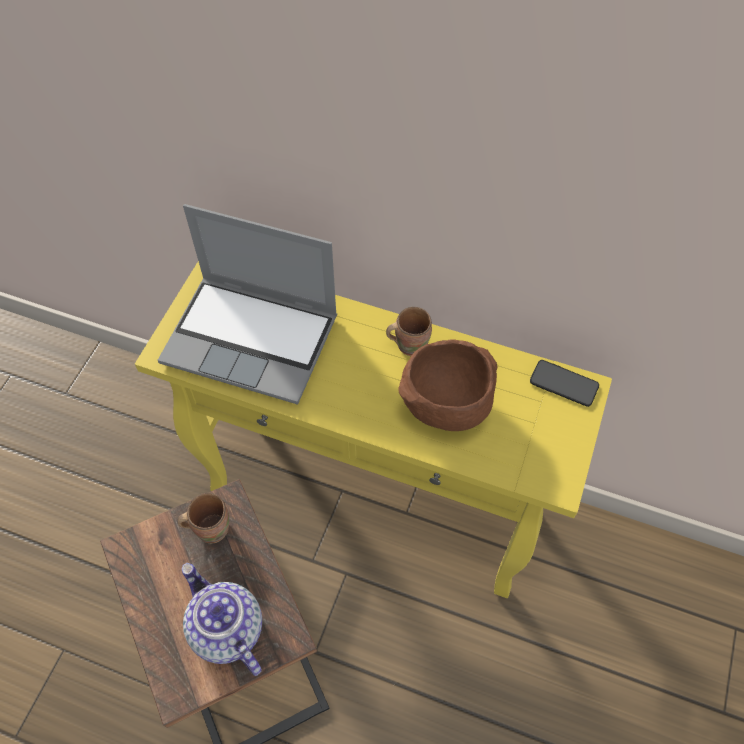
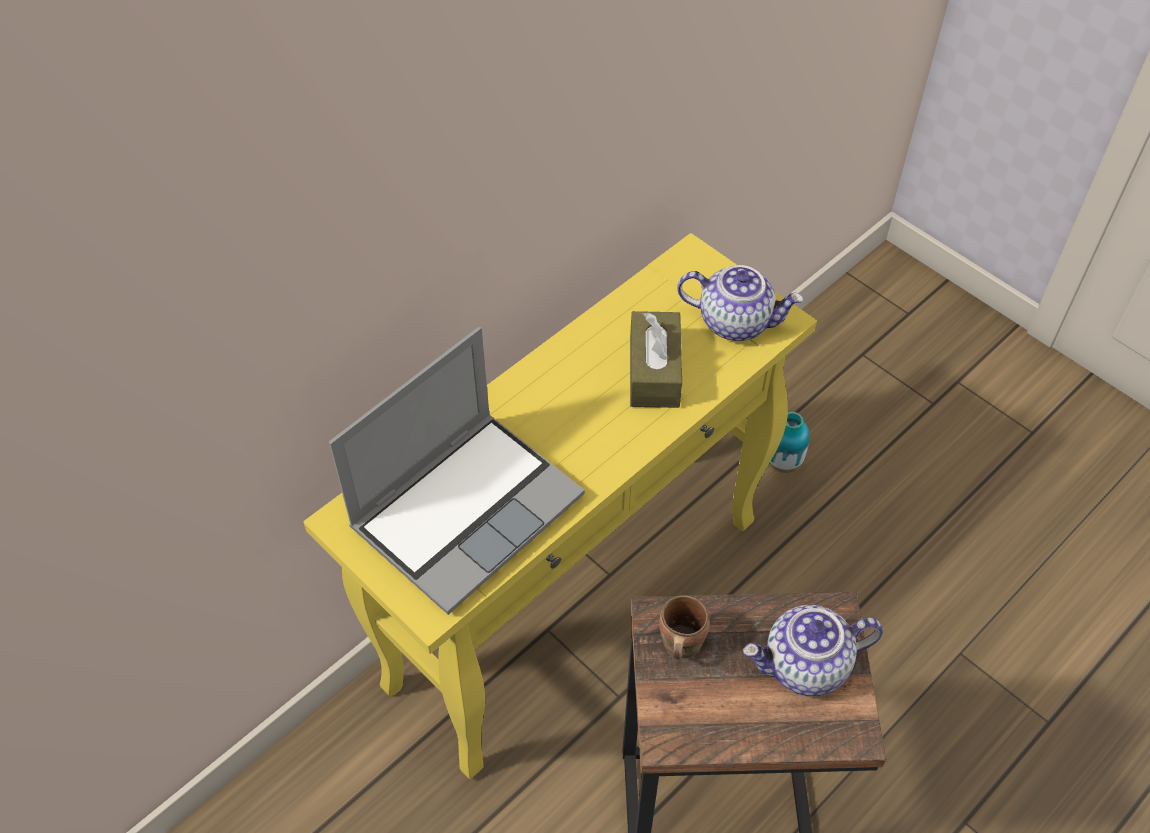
camera: 65 degrees left, 5 degrees down
(409, 343) = (559, 369): brown mug -> none
(445, 408) = (654, 371): brown bowl -> brown tissue box
(534, 448) = (736, 321): none -> teapot
(563, 384) = (678, 269): phone -> none
(579, 601) = (783, 462): none -> vase

